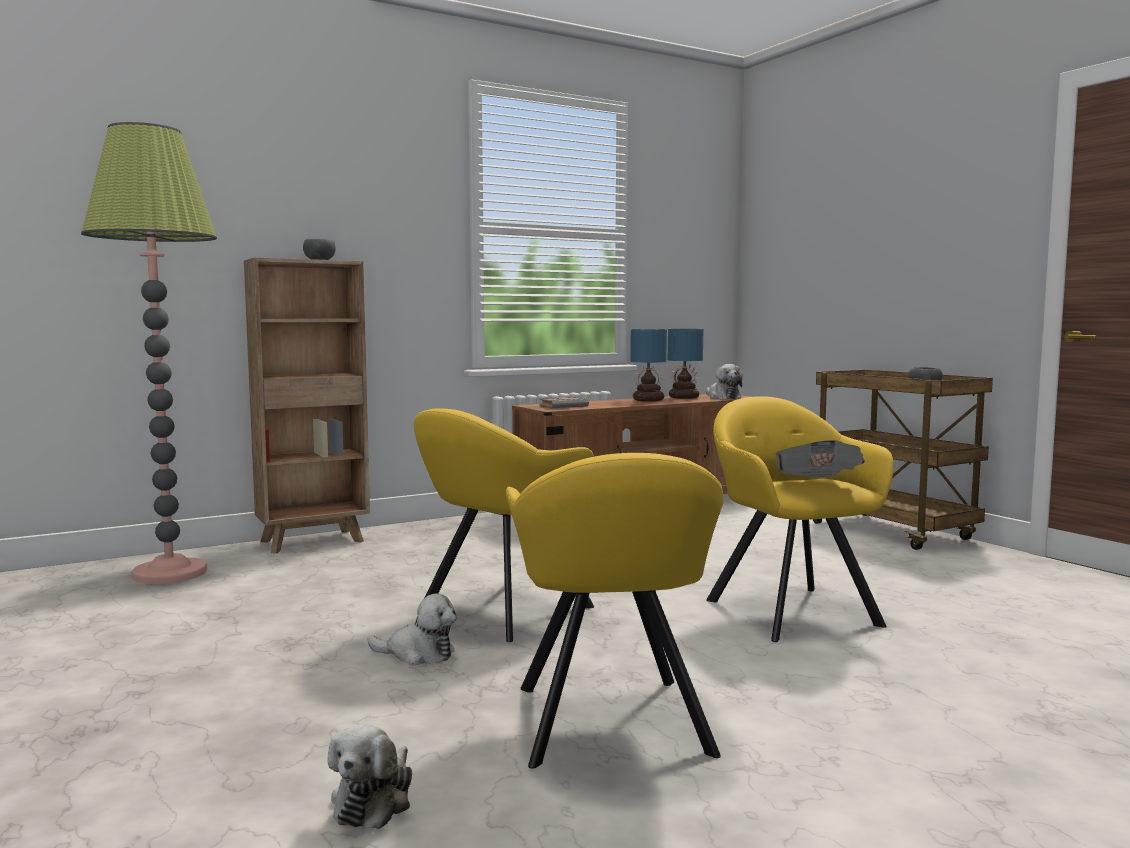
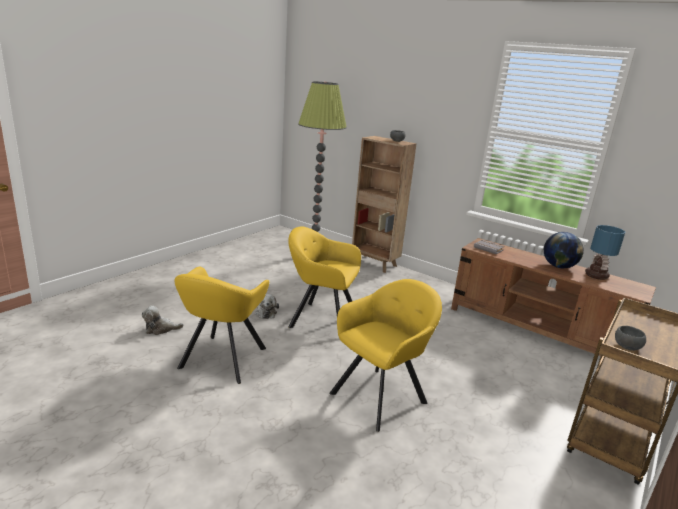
camera: 65 degrees right, 15 degrees up
(611, 725) = (221, 360): yellow armchair -> yellow armchair turned 45 degrees counterclockwise
(647, 400) = (558, 266): table lamp -> globe
(722, 397) = (622, 288): plush toy -> none
(818, 485) = (376, 339): newspaper -> none

